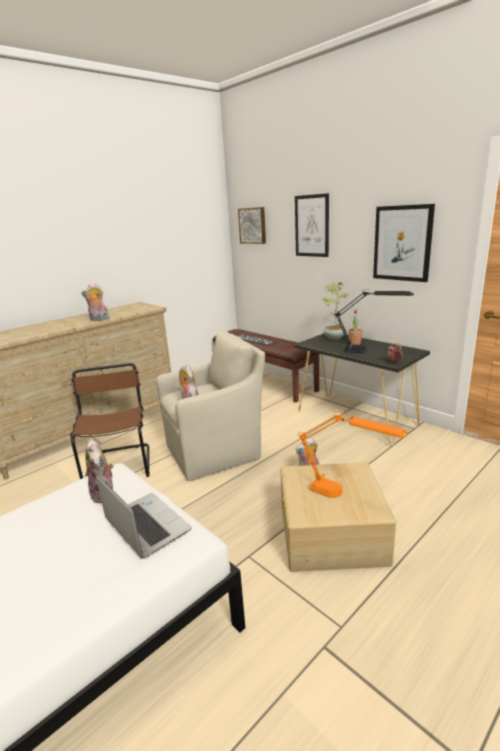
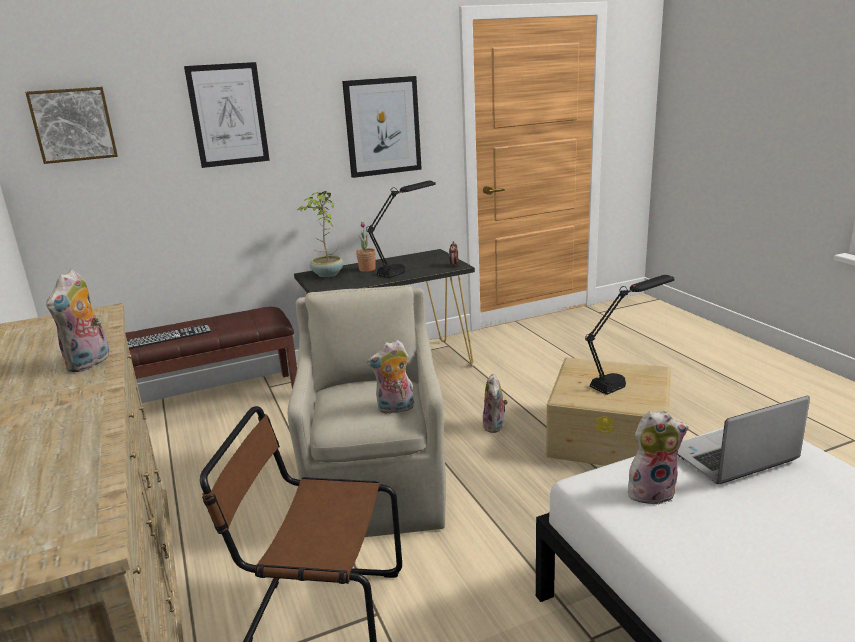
camera: 70 degrees left, 0 degrees up
(346, 496) = (625, 379): orange table lamp -> black table lamp

